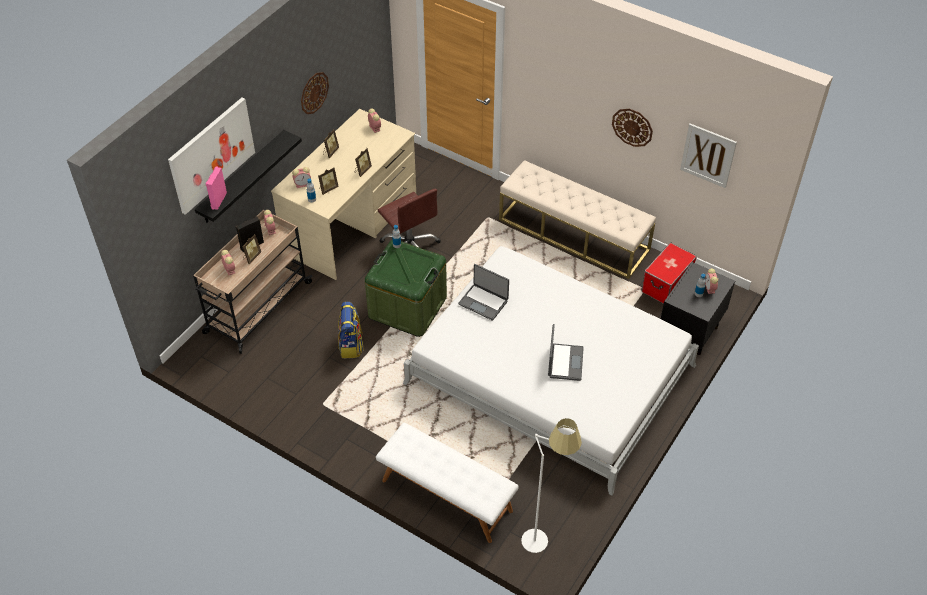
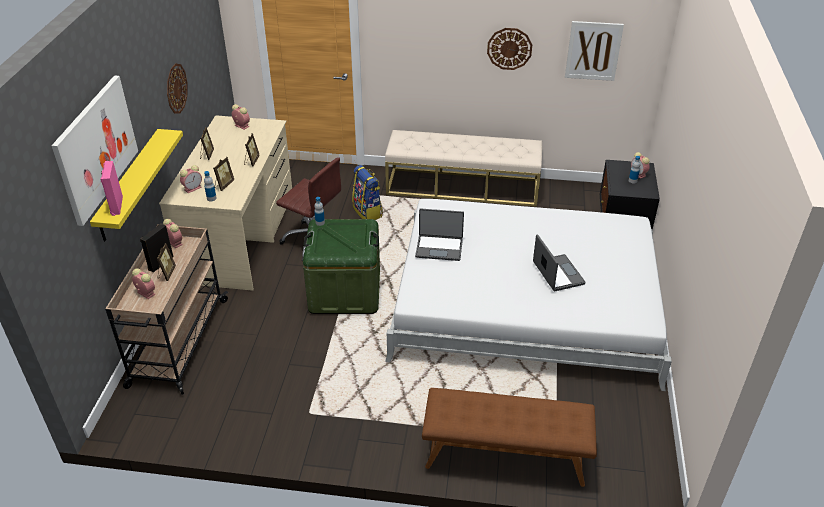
camera: 25 degrees left, 10 degrees down
(242, 178) = (129, 185): black shelf -> yellow shelf
(351, 345) = (306, 345): backpack -> backpack (368, 212)
(446, 496) = (505, 456): white bench -> brown bench
(544, 534) = (632, 454): white floor lamp -> none
(666, 284) = (572, 201): storage box -> none

